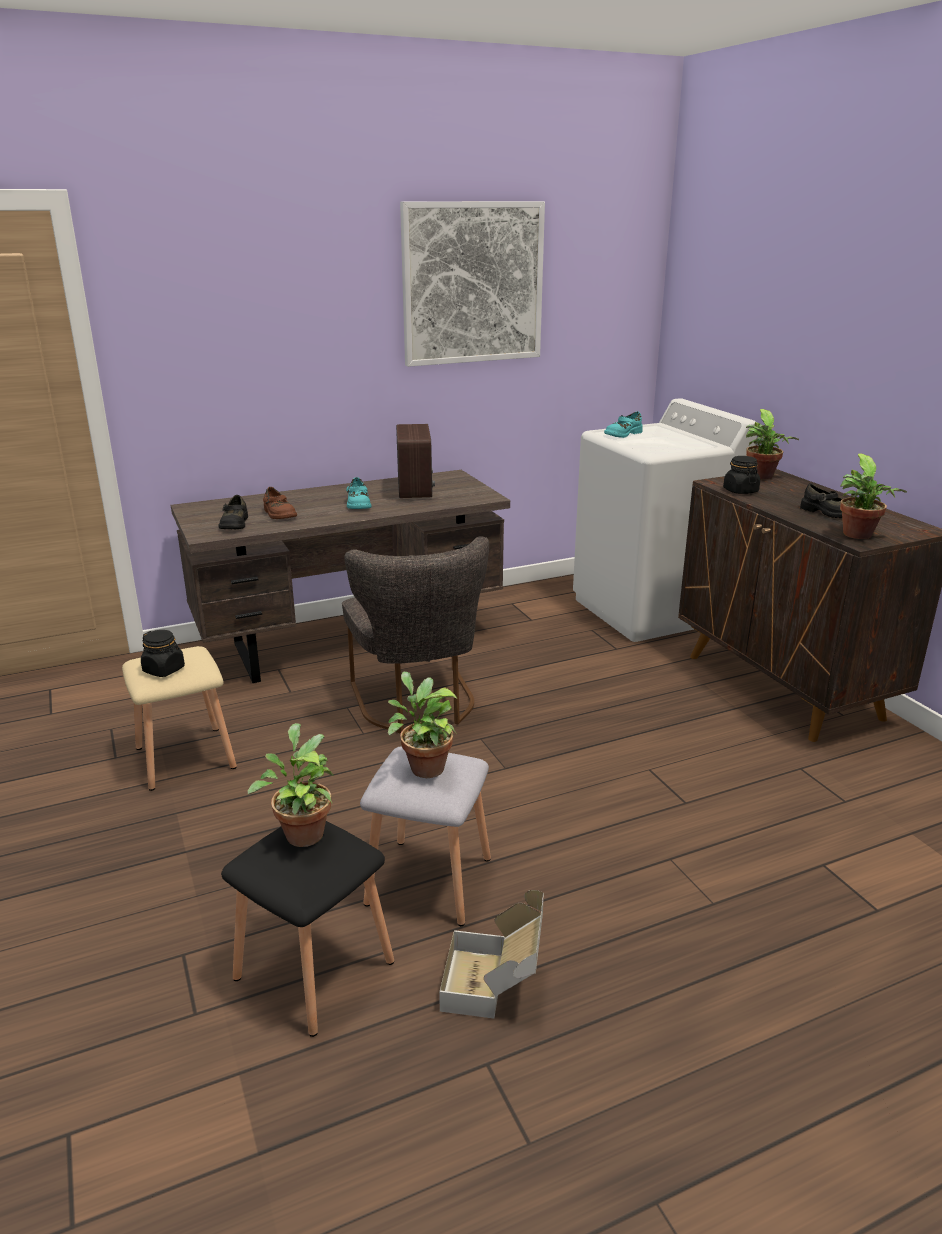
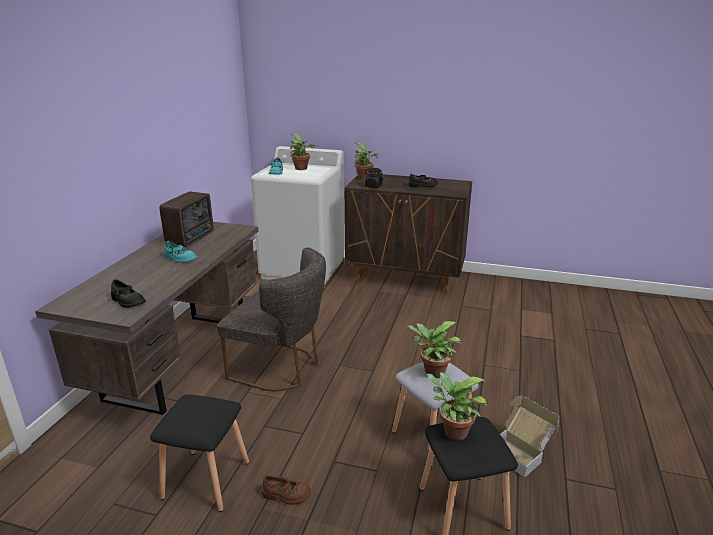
camera: 50 degrees left, 0 degrees up
(164, 670) = (201, 419): black jar -> none
(187, 758) = (208, 479): beige stool -> black stool
(279, 514) = (143, 283): brown shoe -> brown shoe (286, 495)
(416, 489) = (192, 238): radio -> radio turned 75 degrees clockwise
(473, 283) = (172, 92): picture -> none
(858, 536) = (452, 191): potted plant -> potted plant (302, 169)

